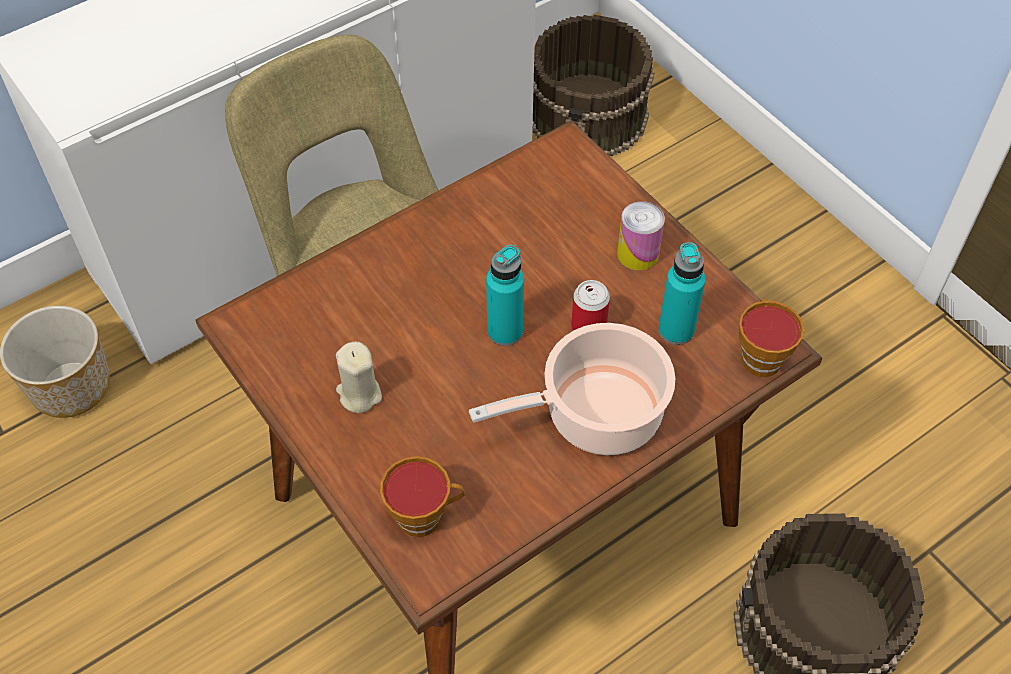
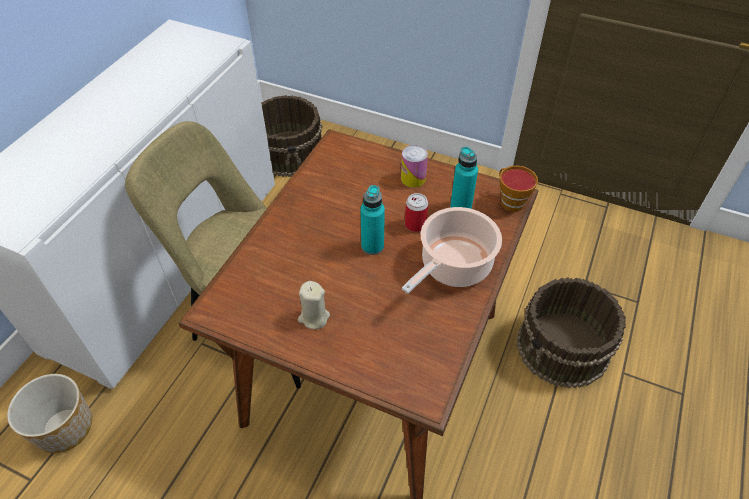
camera: 30 degrees left, 5 degrees down
(425, 516) = (401, 365): cup -> none

